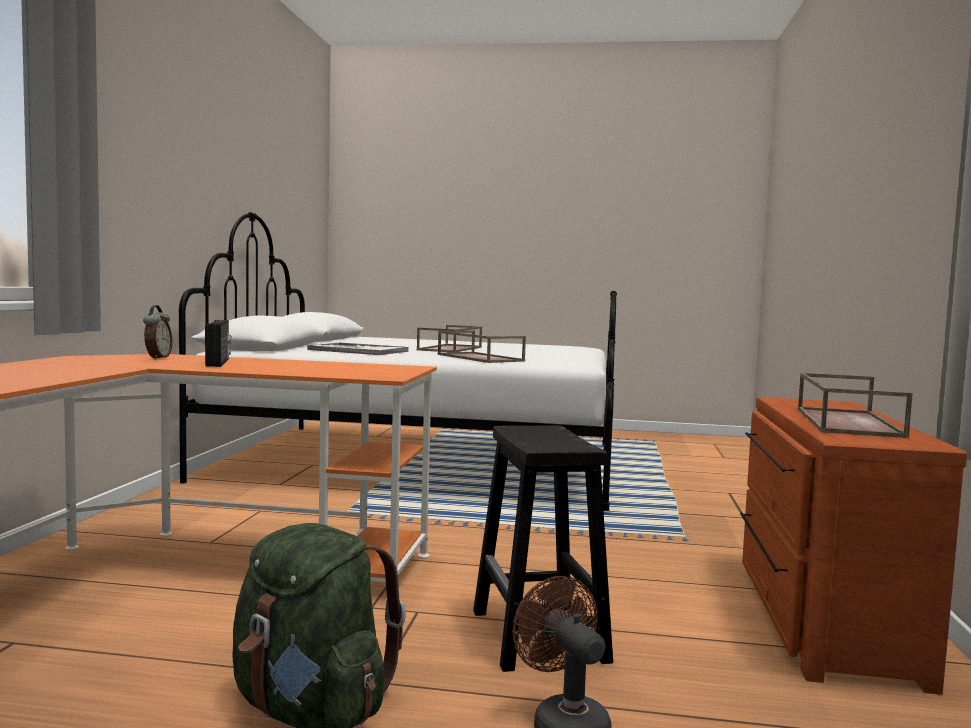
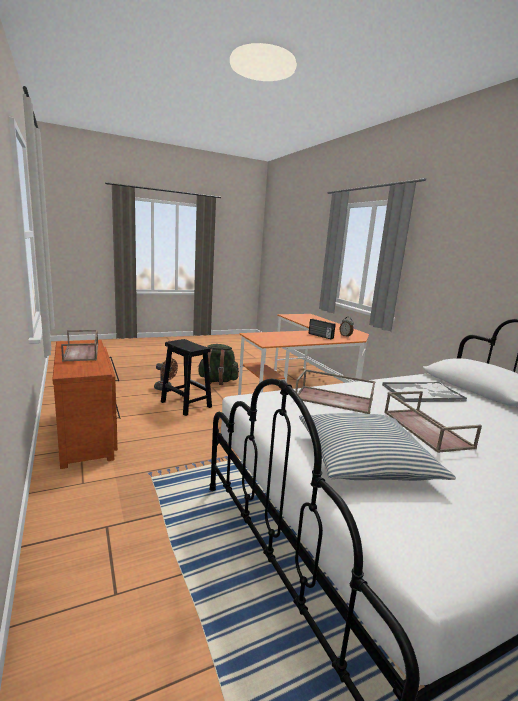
camera: 145 degrees right, 10 degrees up
(544, 351) = (364, 460): none -> pillow

